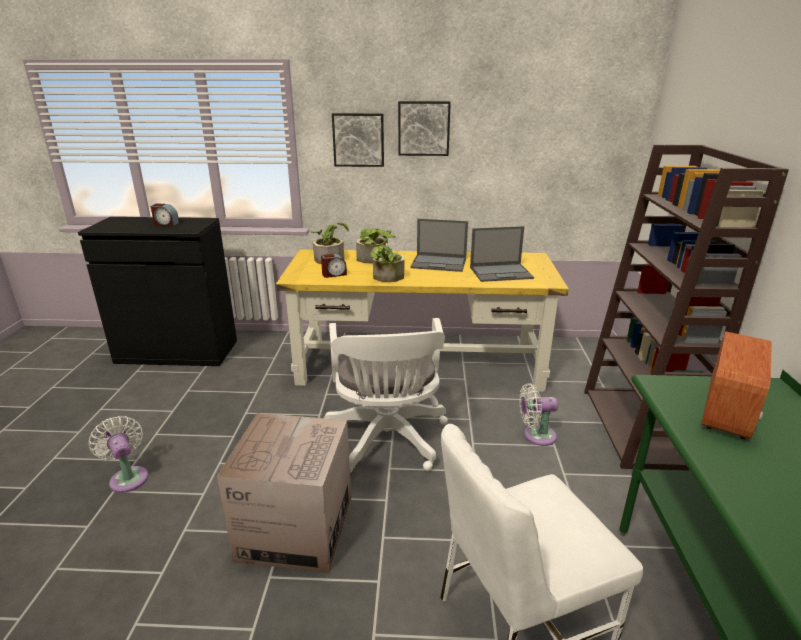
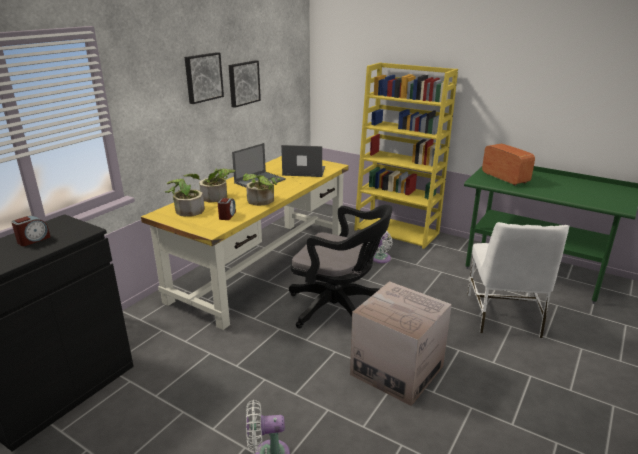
camera: 60 degrees left, 0 degrees up
(358, 140) = (160, 97): picture -> picture (243, 83)
(388, 441) = (339, 309): white office chair -> black office chair
(501, 273) = (303, 171): laptop -> laptop turned 105 degrees counterclockwise
(636, 428) = (397, 231): brown bookcase -> yellow bookcase

